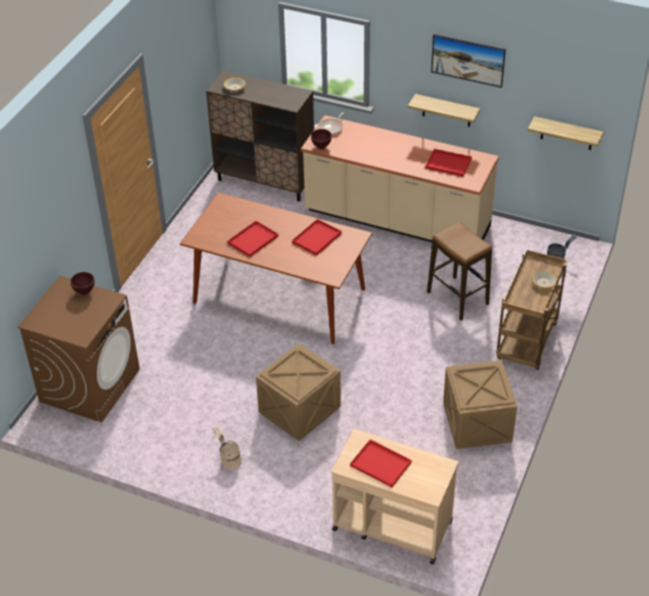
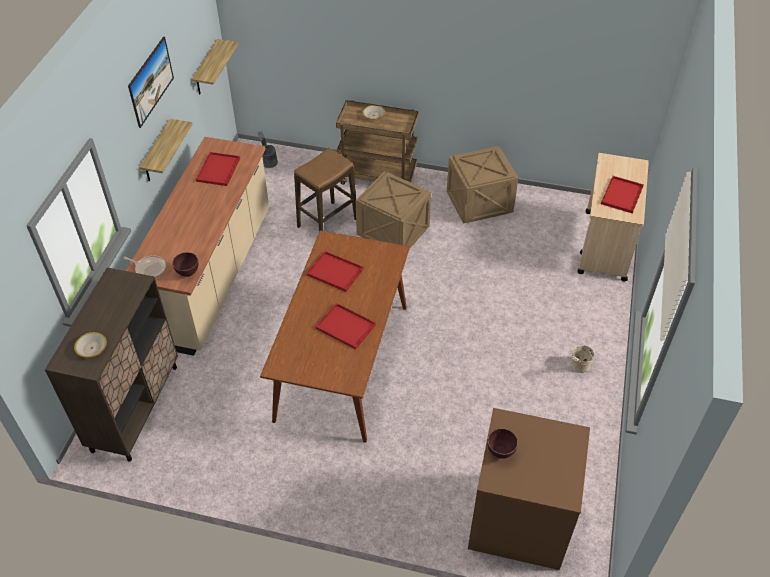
camera: 100 degrees left, 5 degrees up
(299, 411) = (501, 322): crate -> crate (394, 232)

